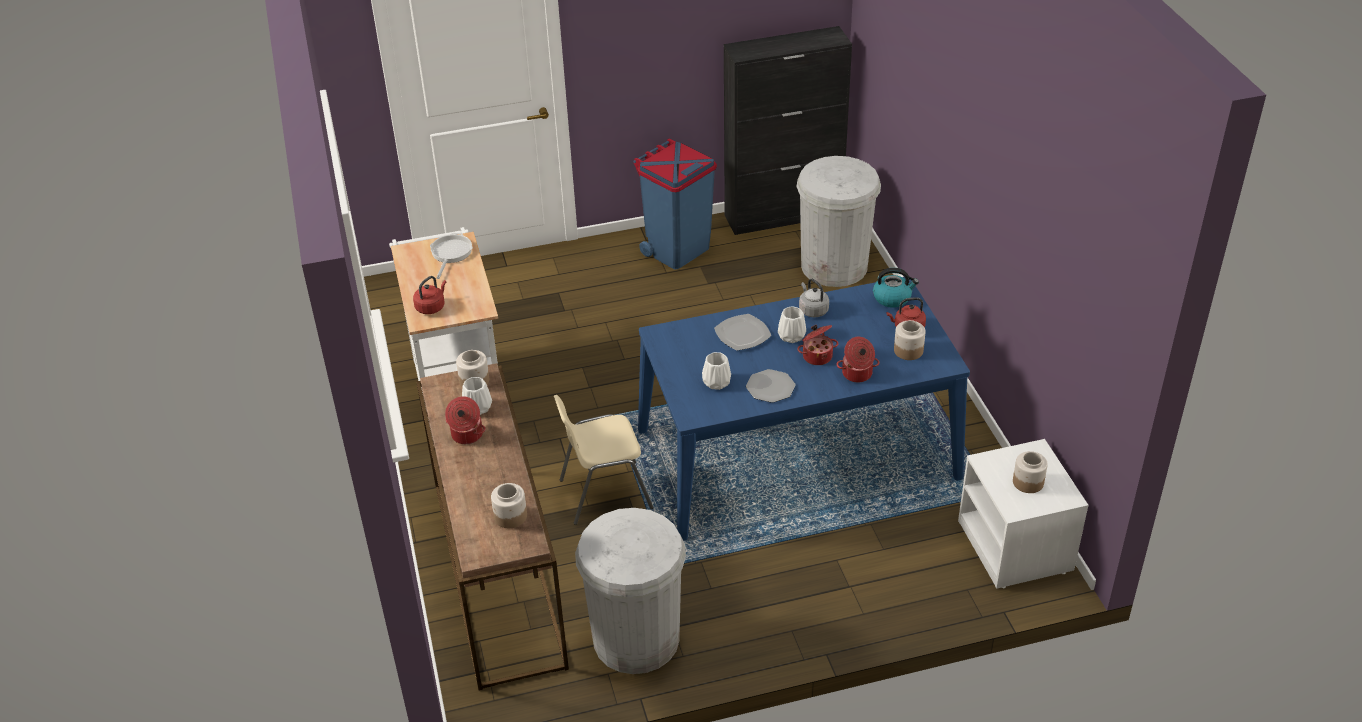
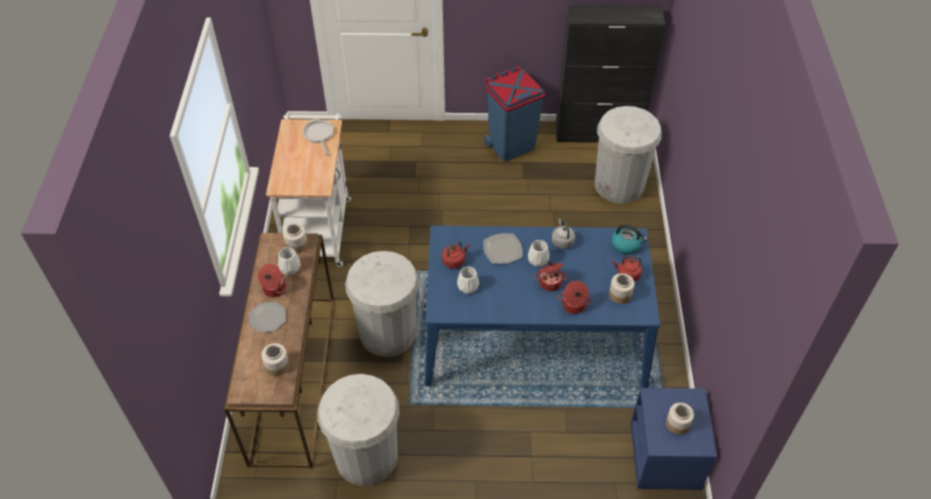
camera: 15 degrees right, 10 degrees up
(431, 307) = (288, 177): red kettle -> red kettle (454, 261)
(450, 253) = (319, 135): frying pan -> frying pan turned 45 degrees counterclockwise
(604, 493) = (387, 333): beige chair -> white trash can
(770, 387) = (505, 301): plate -> plate (268, 318)
(1016, 546) = (666, 457): white nightstand -> blue nightstand

